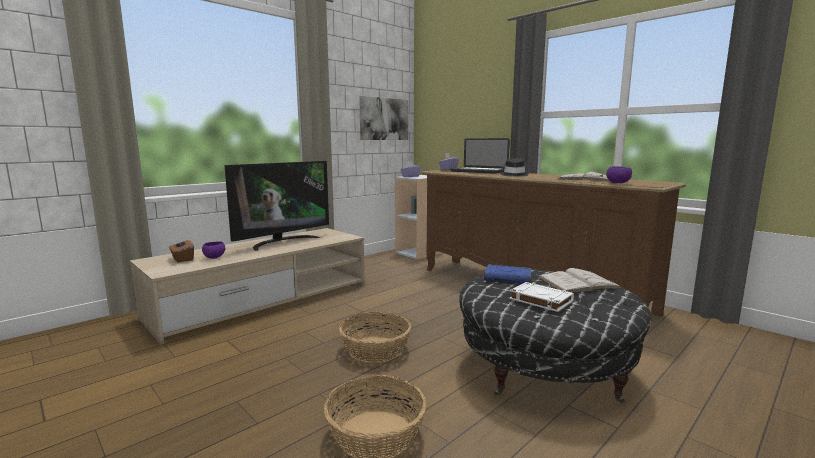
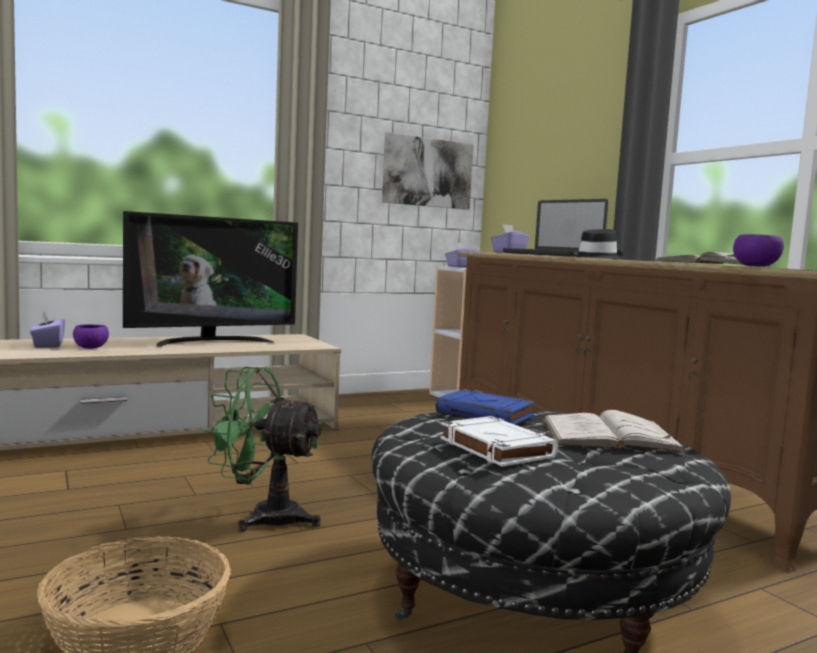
camera: 15 degrees right, 5 degrees down
(182, 259) = (48, 345): brown tissue box -> purple tissue box
(376, 349) = (264, 517): basket -> green fan

